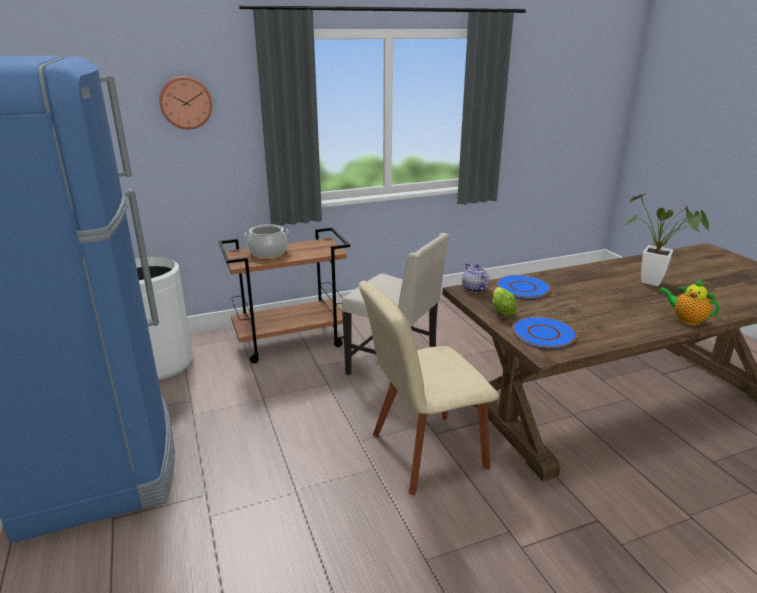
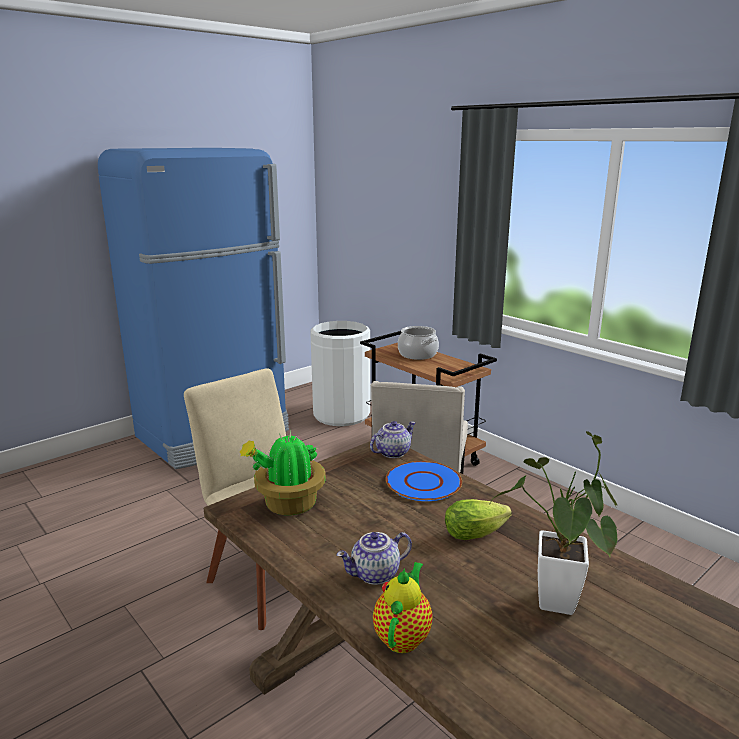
camera: 70 degrees right, 5 degrees down
(185, 103) = (417, 198): wall clock -> none
(501, 309) = (343, 474): lettuce -> lettuce (478, 532)
(544, 333) = (288, 505): blue plate -> potted plant
(631, 318) = (375, 575): none -> teapot

